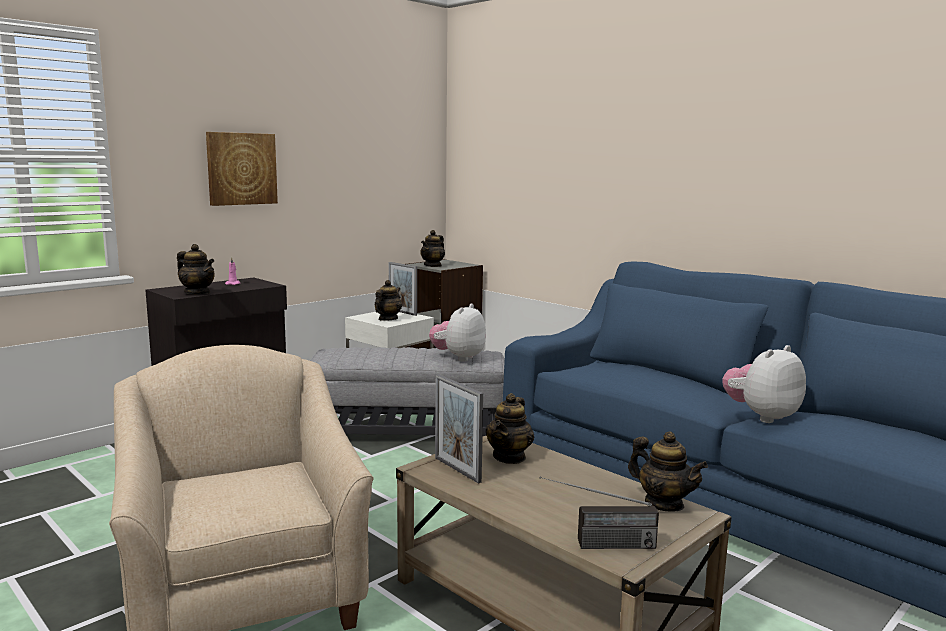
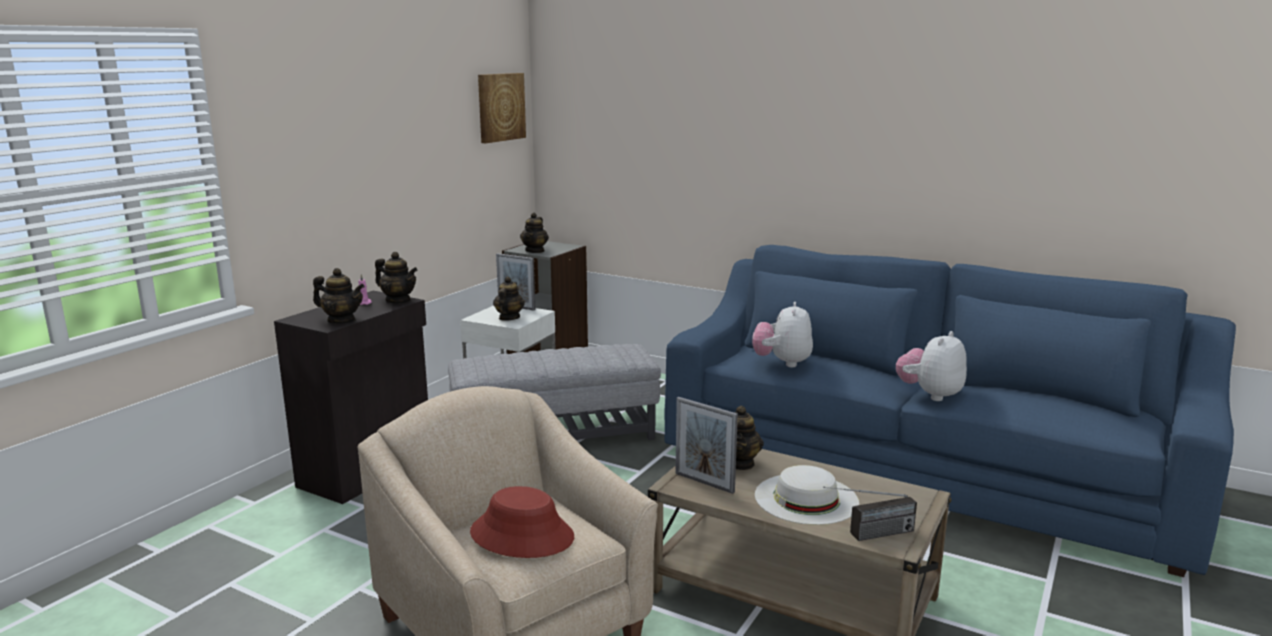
camera: 15 degrees left, 5 degrees up
(232, 490) = (522, 535): none -> red hat
(241, 168) = (345, 169): picture -> picture (500, 107)
(458, 358) = (609, 357): plush toy -> plush toy (782, 363)
(554, 498) = (806, 498): none -> white hat
(664, 504) = (894, 490): teapot -> teapot (398, 301)

